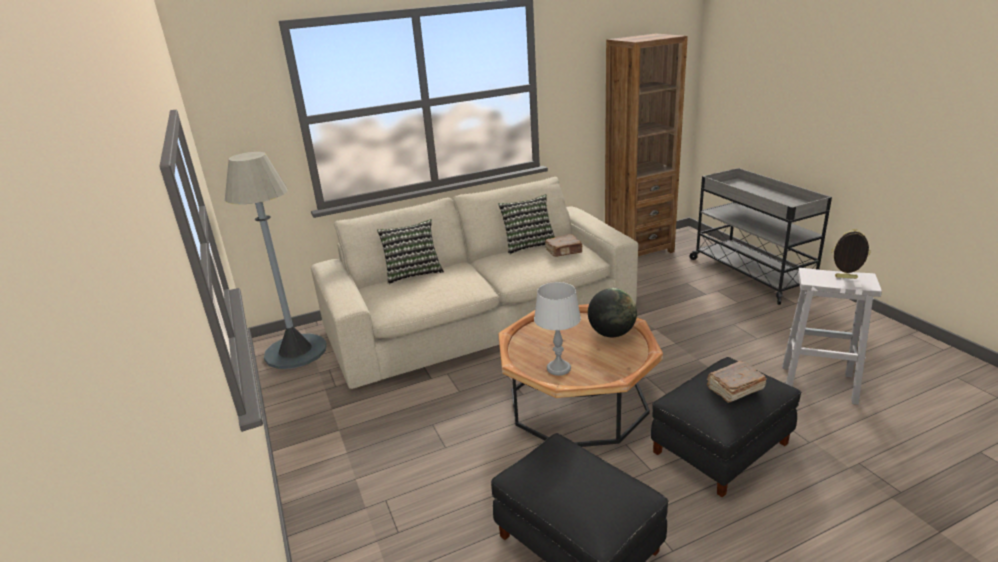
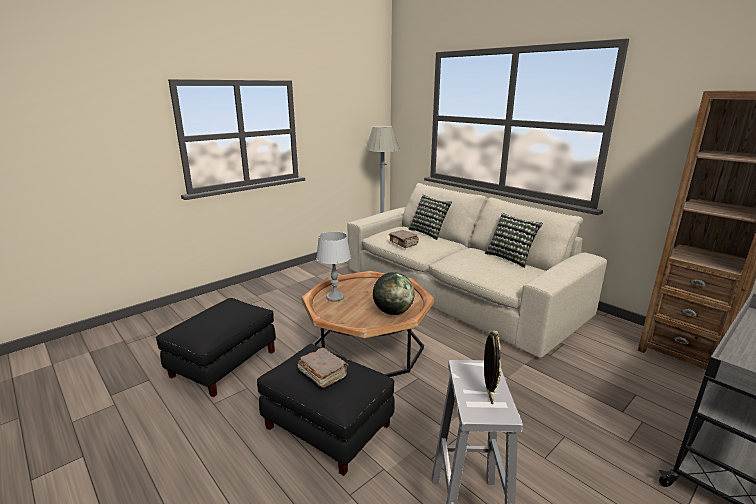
camera: 70 degrees right, 5 degrees down
(564, 252) = (508, 271): brown book -> brown book (403, 243)

